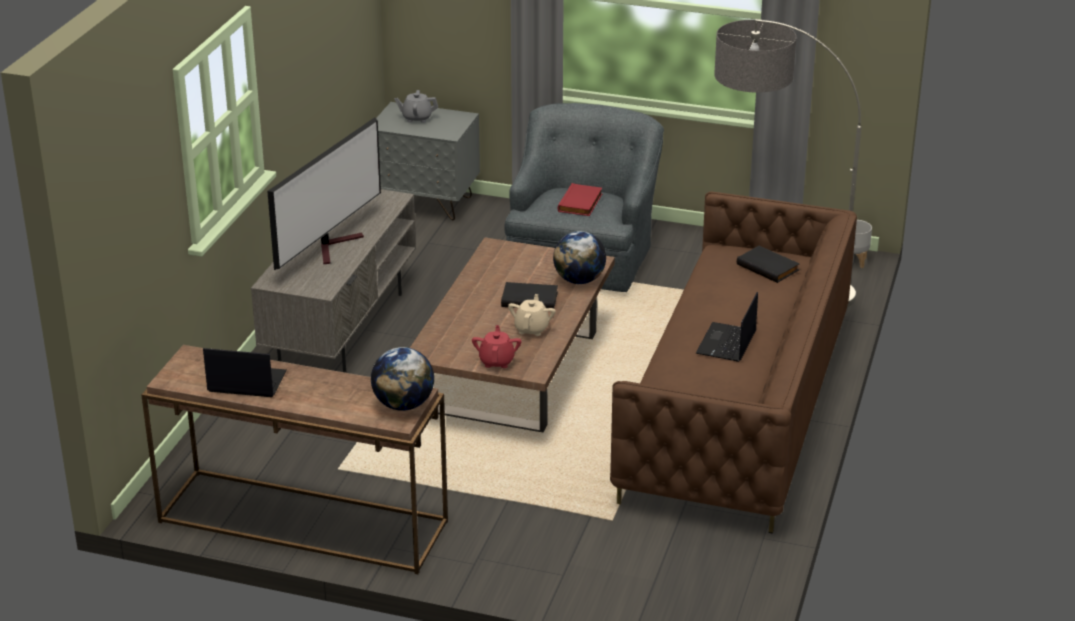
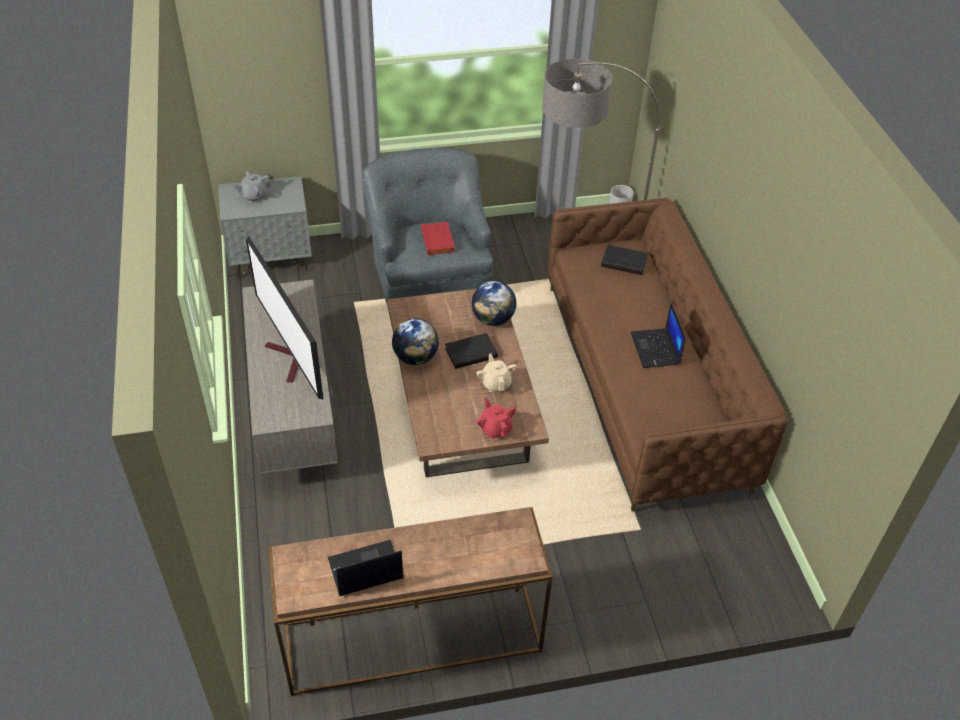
camera: 30 degrees left, 15 degrees up
(334, 246) = (290, 360): television -> television turned 150 degrees clockwise
(403, 405) = (518, 538): globe -> globe (415, 357)

